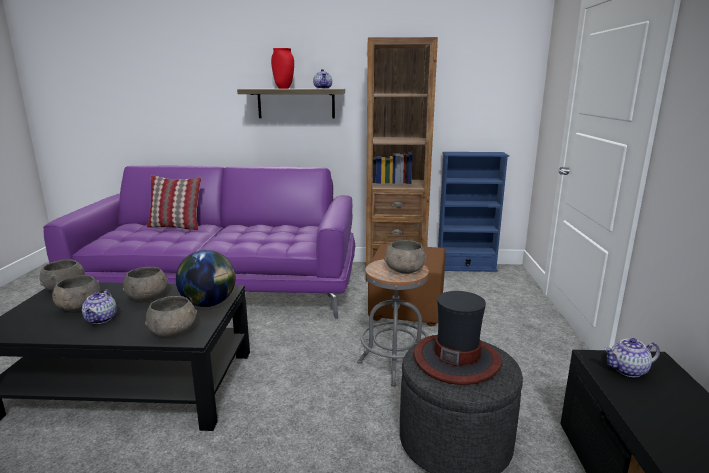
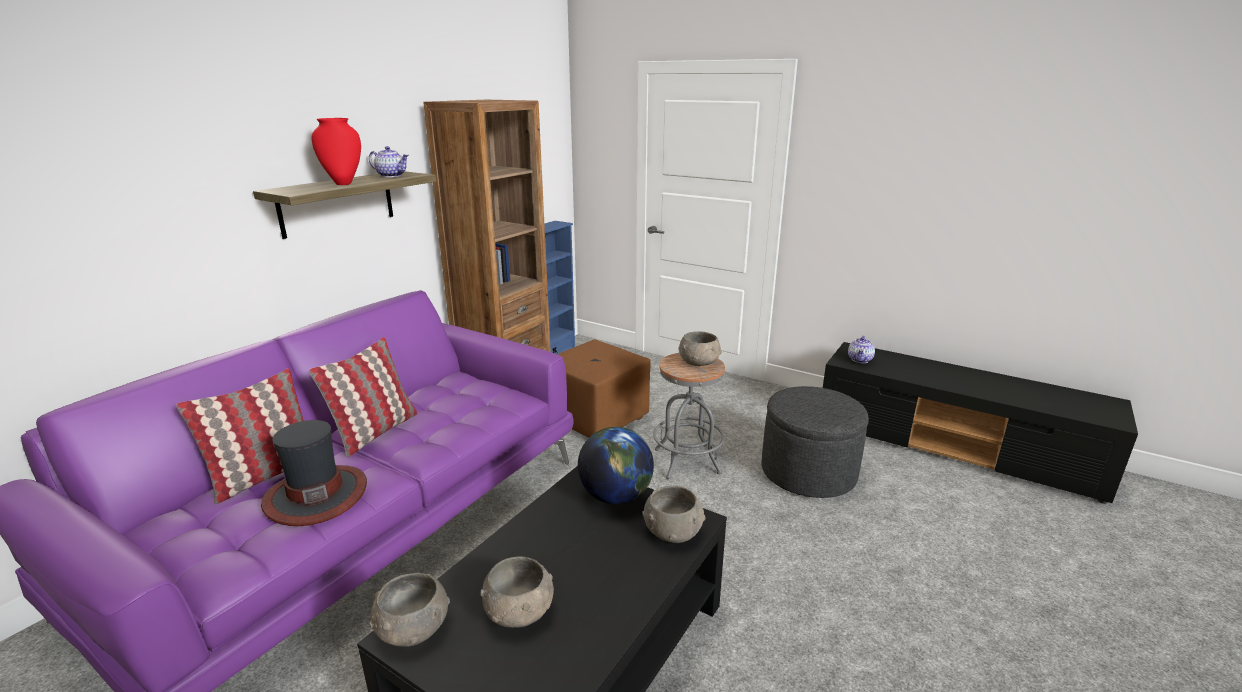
camera: 60 degrees left, 5 degrees up
(101, 319) = (585, 590): teapot -> none
(148, 296) = (544, 541): grey bowl -> none
(230, 231) = (375, 432): none -> pillow
(456, 359) = (814, 405): hat -> hat (316, 495)

